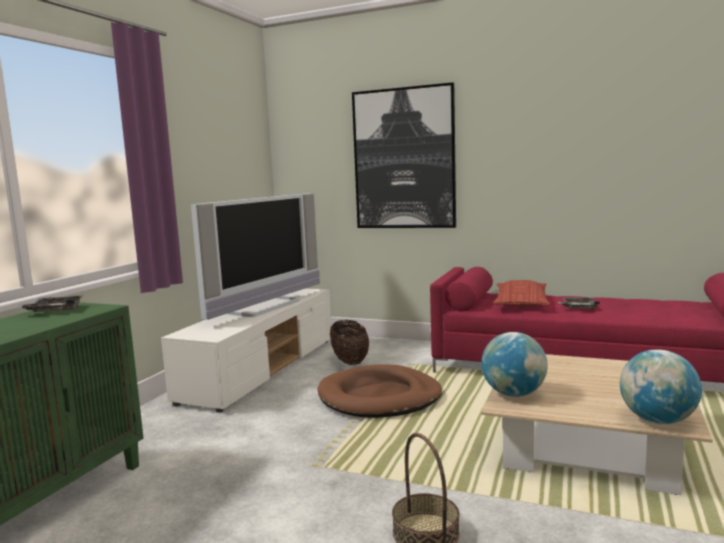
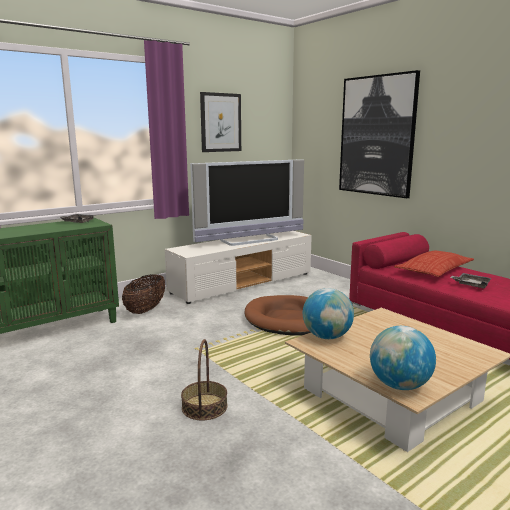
camera: 30 degrees right, 5 degrees up
(201, 148) = (220, 122): none -> picture
(350, 361) = (303, 291): basket -> basket (145, 310)

